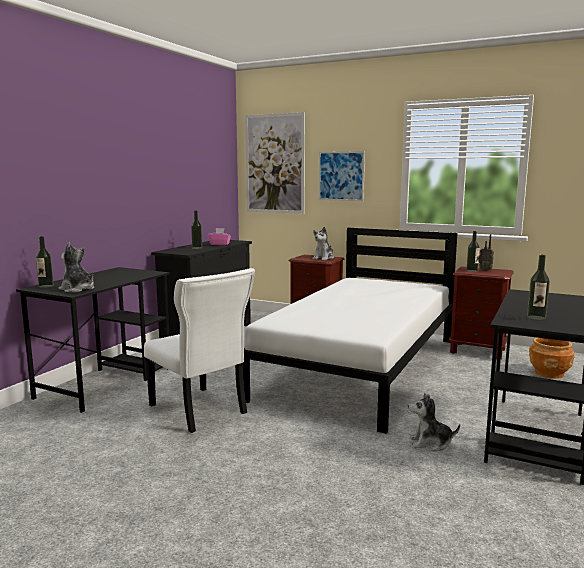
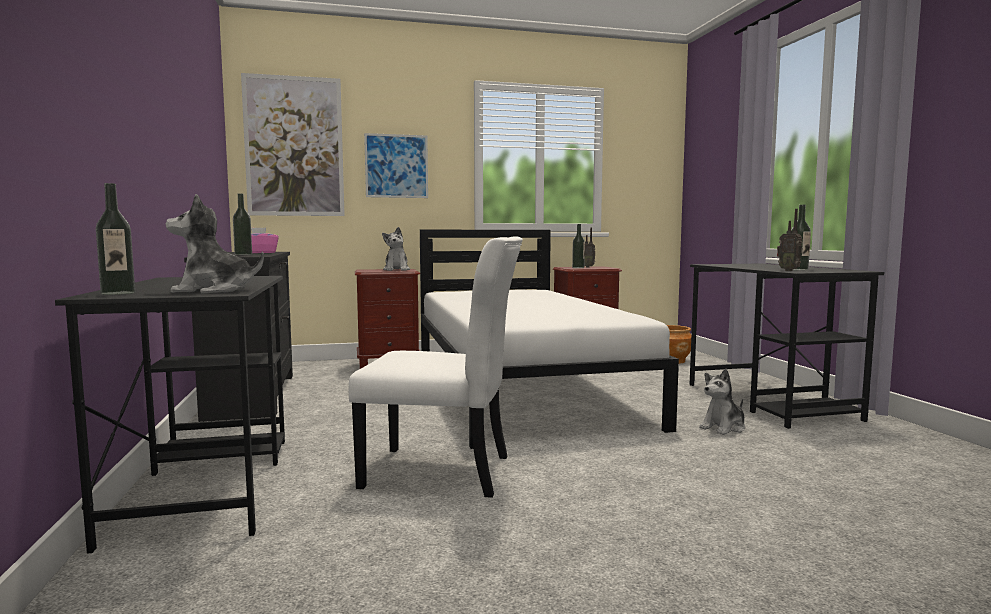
camera: 40 degrees left, 5 degrees down
(513, 318) = (789, 270): none -> radio

